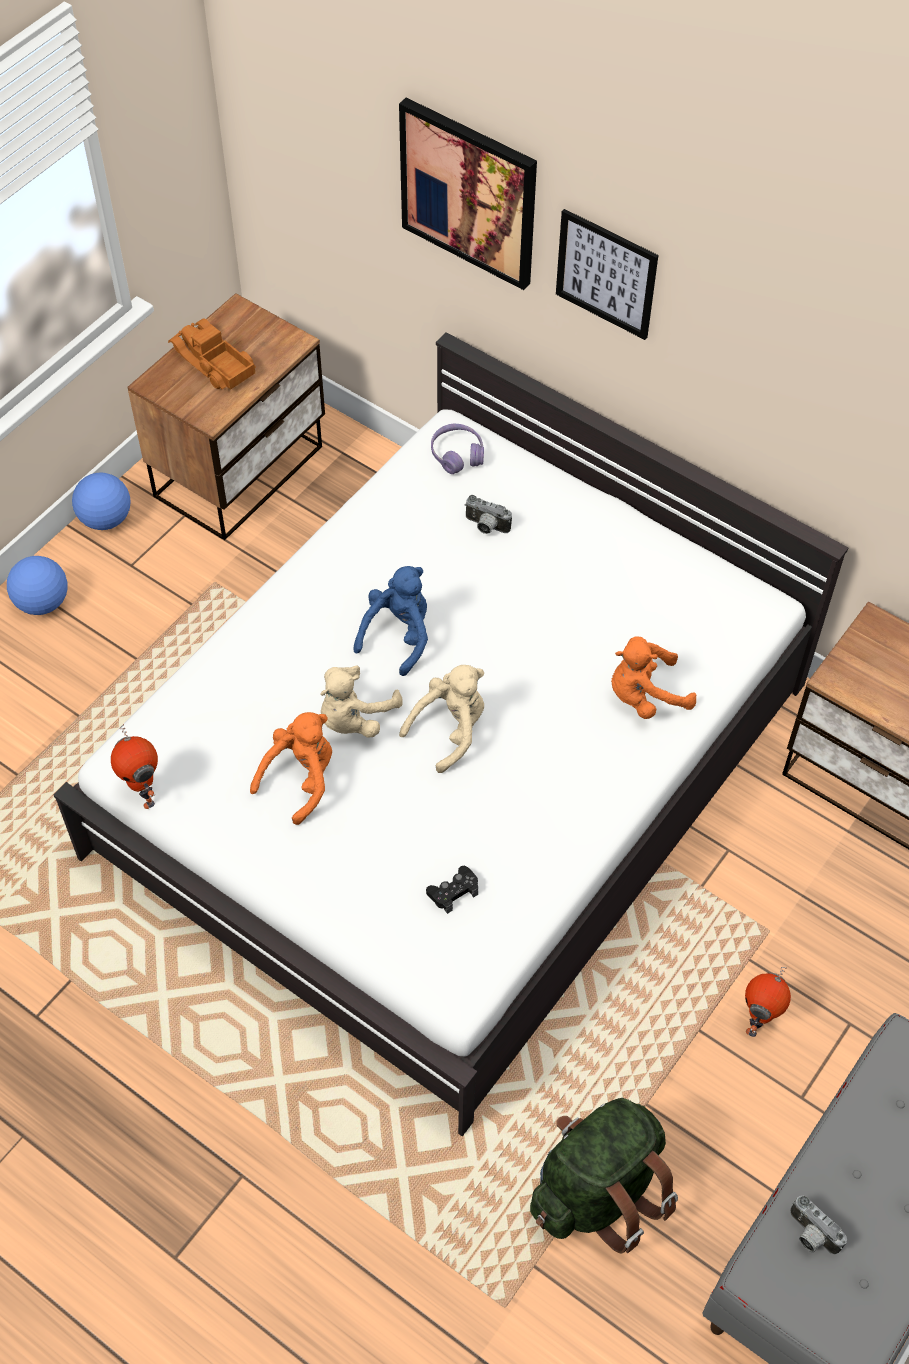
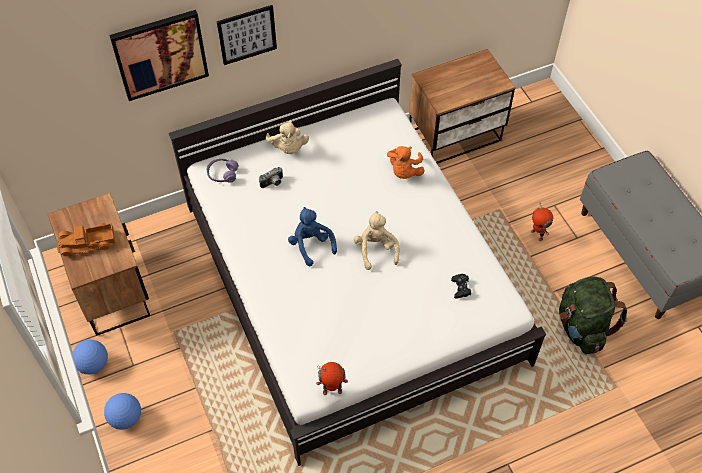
camera: 60 degrees left, 0 degrees up
(301, 779) = (365, 320): orange plush toy -> none
(354, 718) = (345, 283): beige plush toy -> beige plush toy (288, 148)
(810, 1235) = (669, 246): camera -> none

